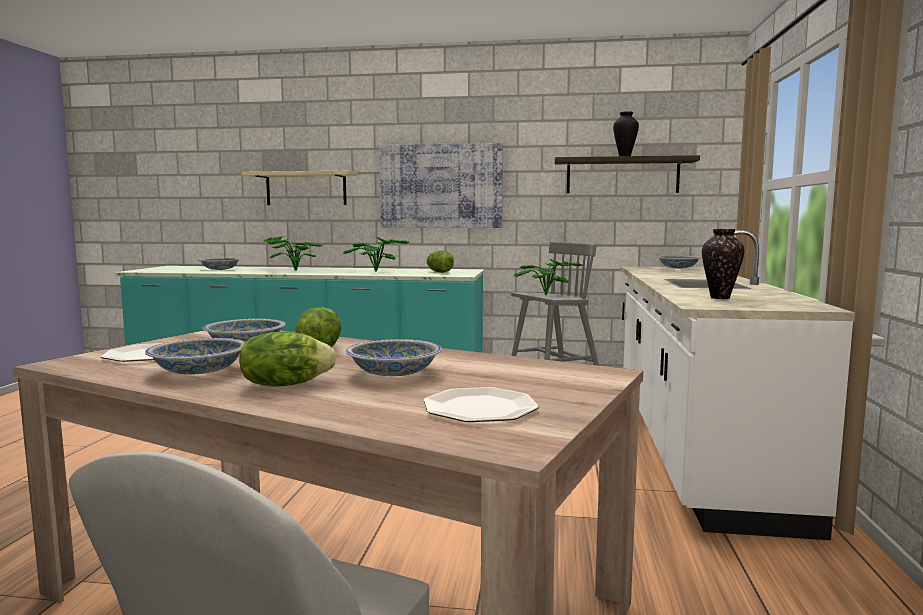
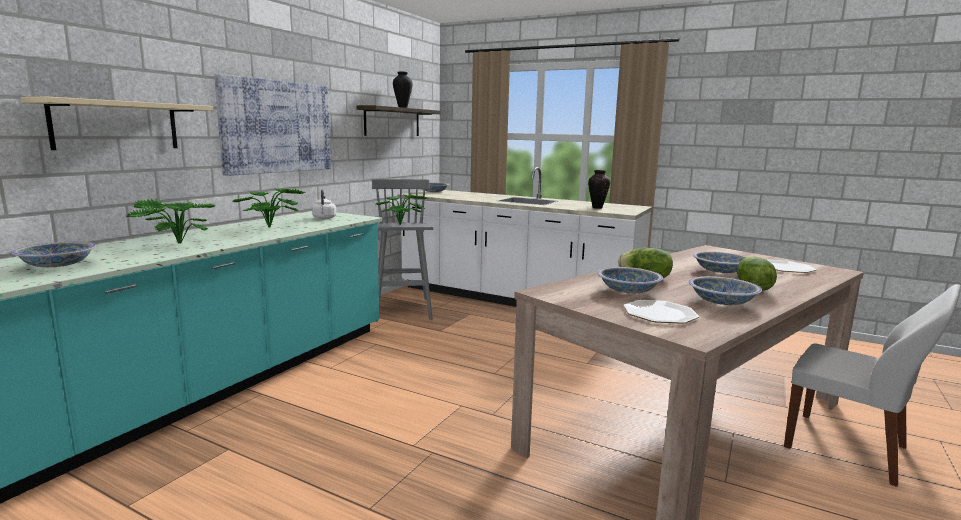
camera: 70 degrees left, 5 degrees up
(439, 272) = (324, 218): lettuce -> white kettle

